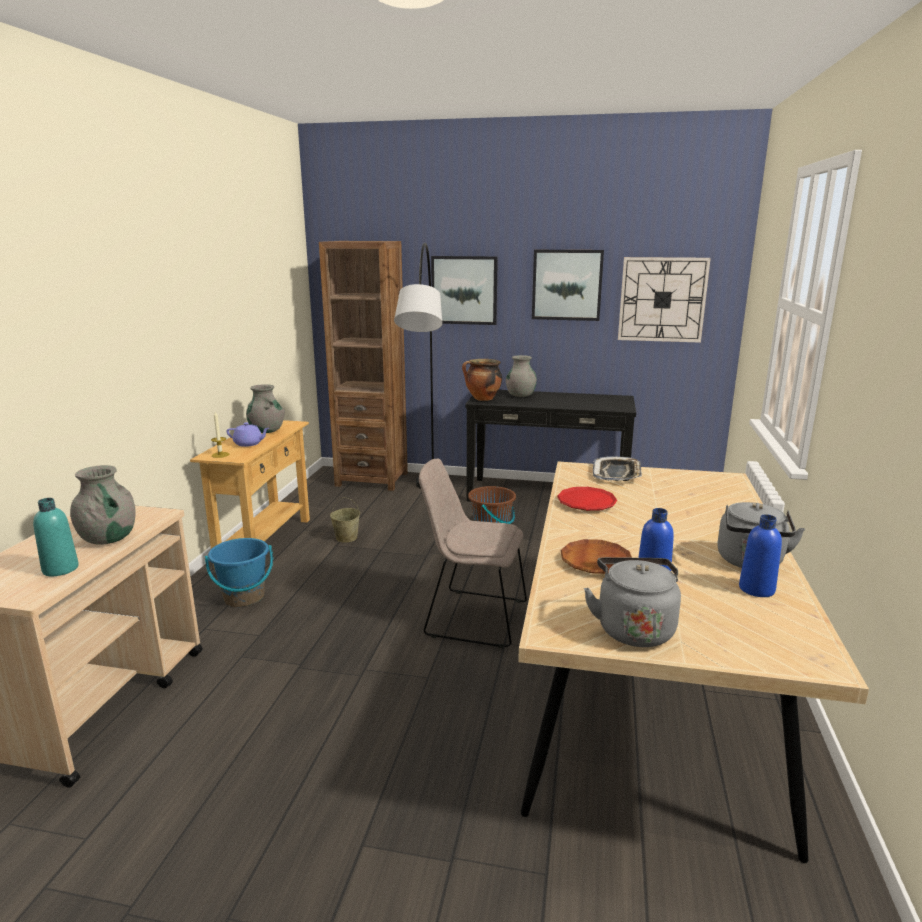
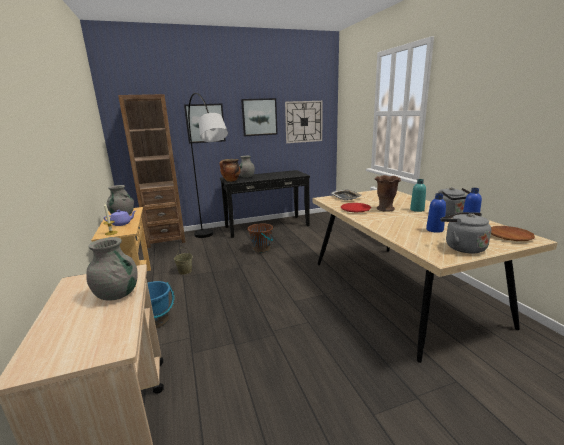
camera: 30 degrees left, 0 degrees up
(60, 569) = (110, 323): turquoise bottle -> turquoise bottle (417, 210)
(472, 617) = (296, 287): beige chair -> none
(595, 561) = (402, 229): brown plate -> brown plate (509, 236)
(644, 516) = (385, 209): none -> brown vase

